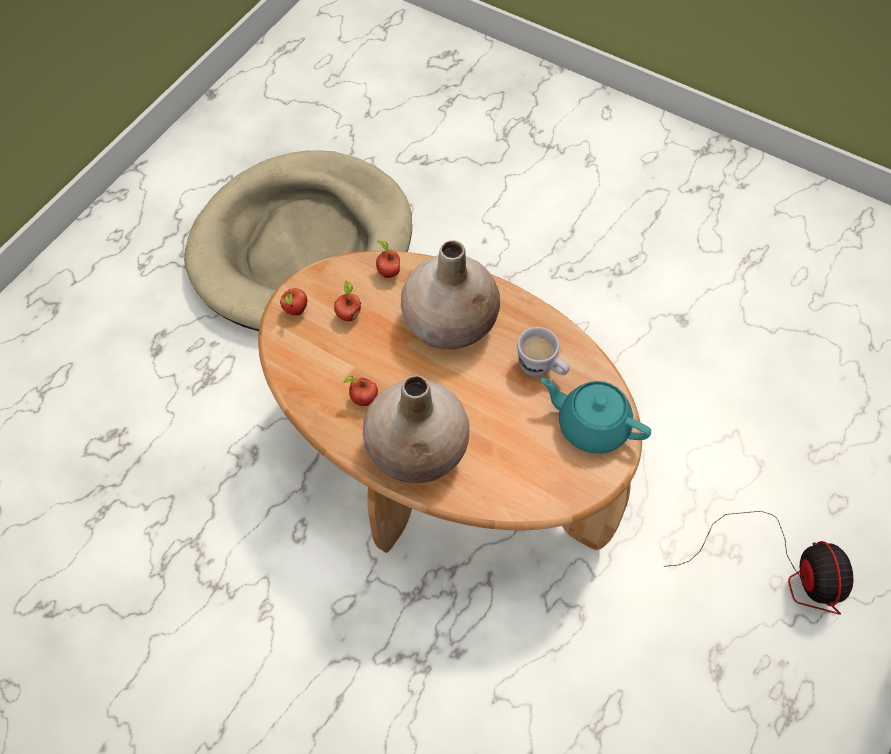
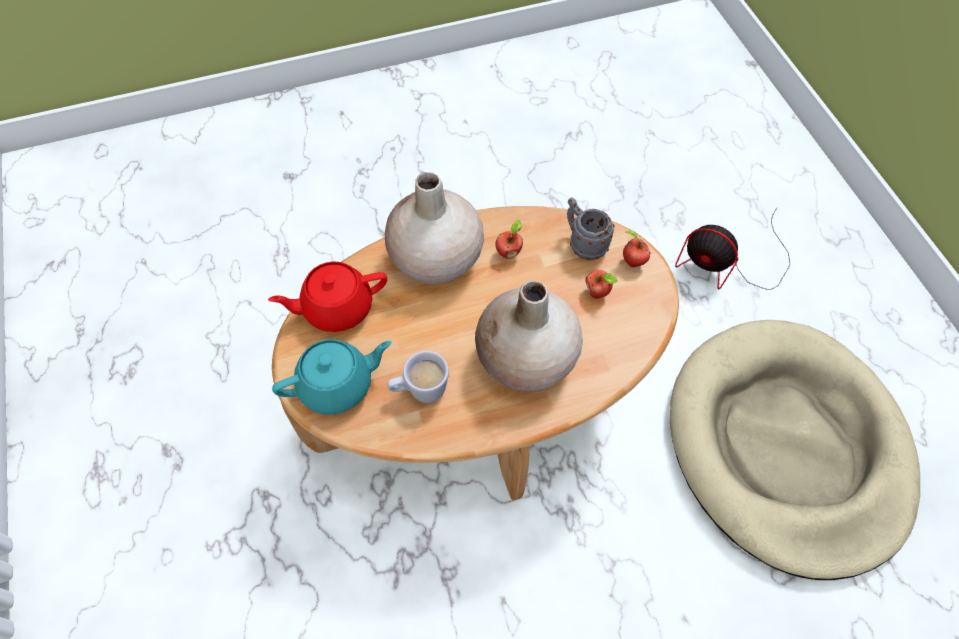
camera: 130 degrees right, 0 degrees up
(306, 354) = (583, 244): none -> grey mug
(388, 272) = (620, 349): apple -> none
(533, 484) = (336, 307): none -> red teapot
(782, 569) = (168, 572): fan -> fan (727, 264)

